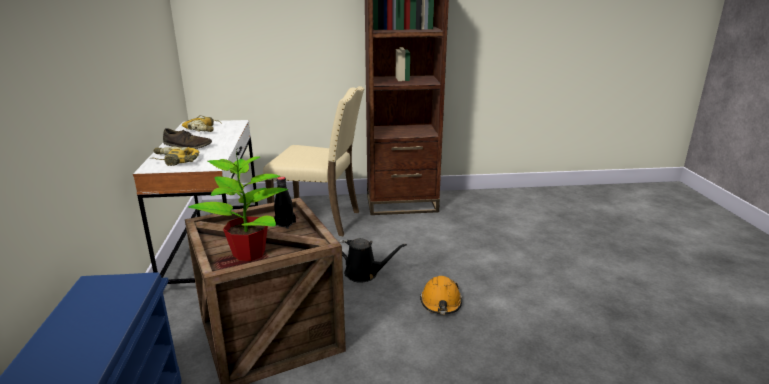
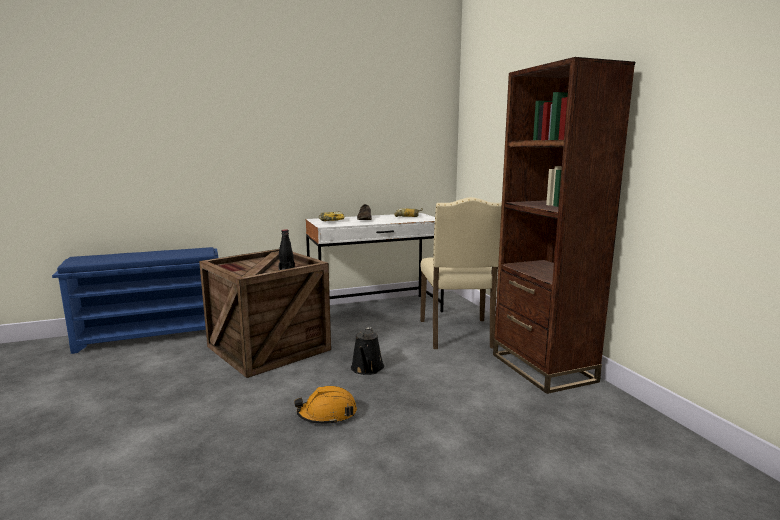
camera: 75 degrees right, 10 degrees down
(250, 253) = (239, 267): potted plant -> none

